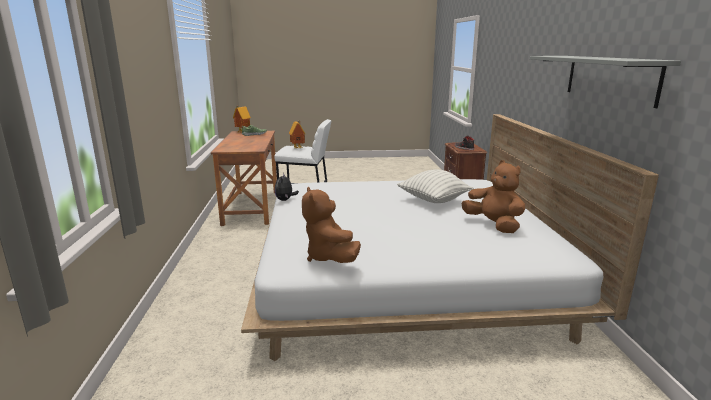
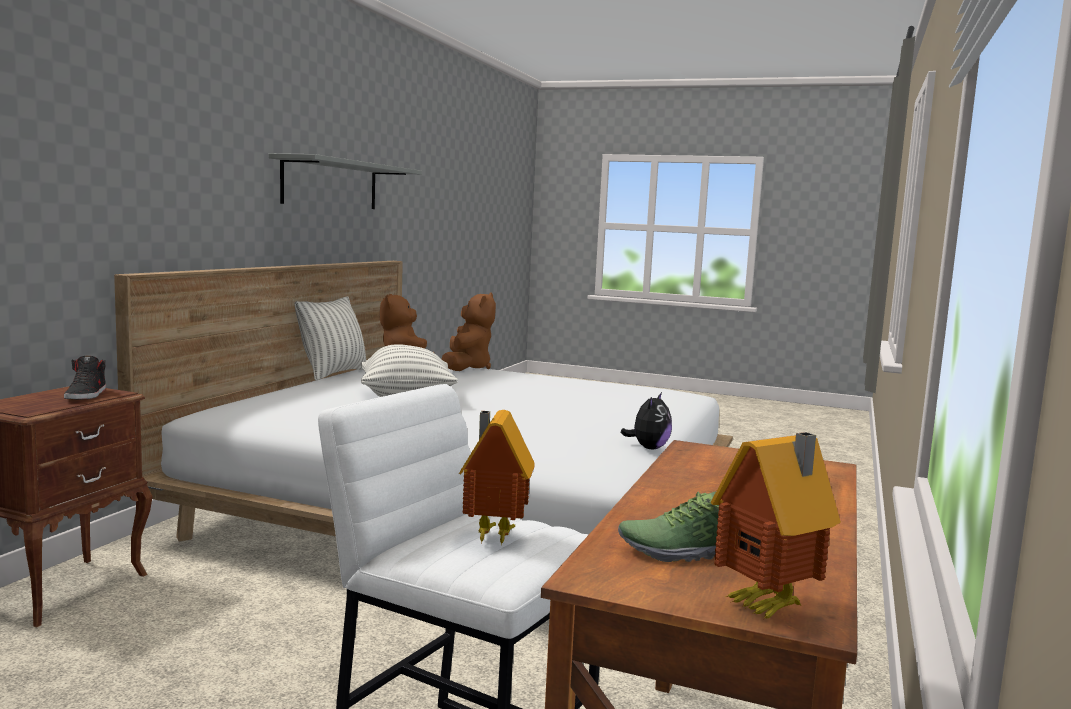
camera: 155 degrees left, 10 degrees down
(329, 257) = (635, 387): brown plush toy -> brown plush toy (466, 367)
(539, 219) = (333, 373): none -> pillow

